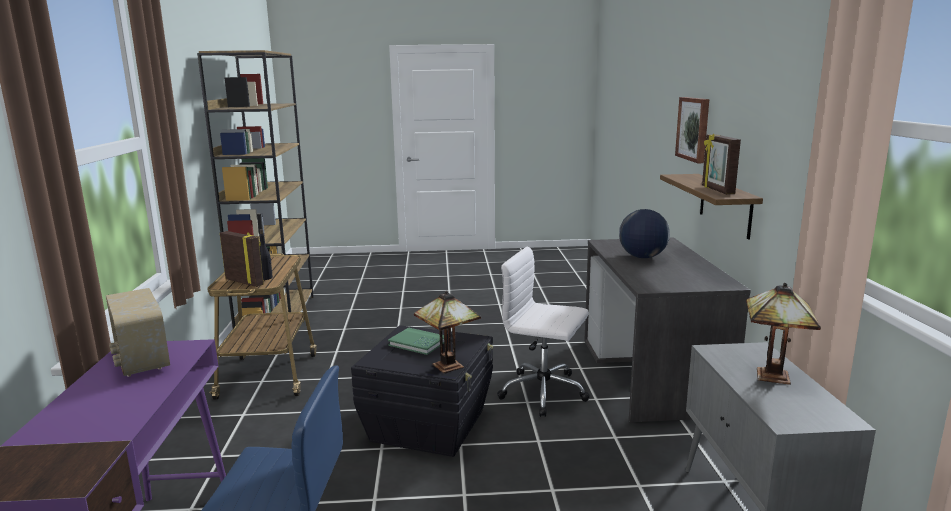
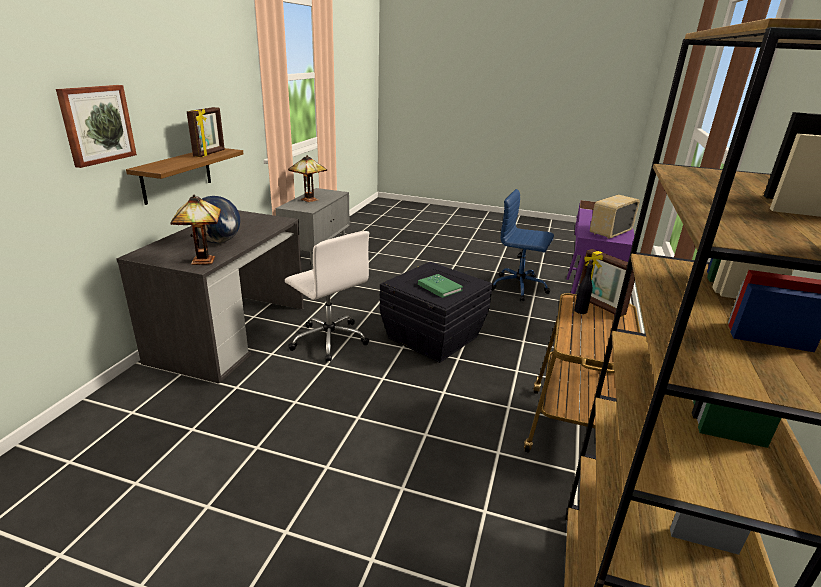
camera: 160 degrees left, 10 degrees up
(140, 360) = (610, 233): radio -> radio turned 120 degrees counterclockwise
(450, 366) = (428, 268): table lamp -> table lamp (202, 260)

